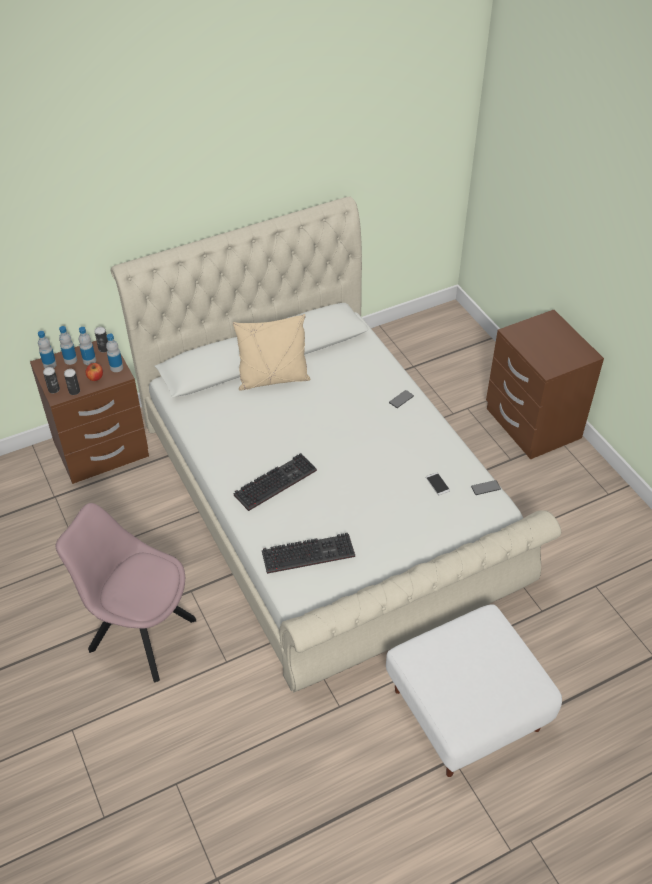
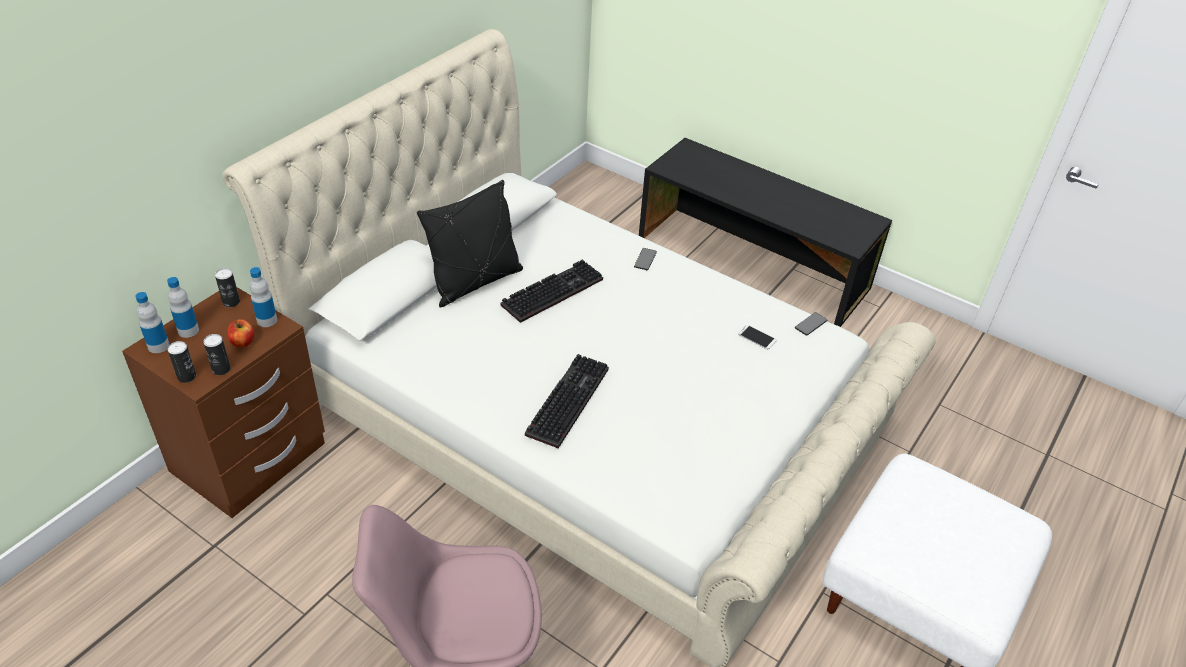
camera: 30 degrees left, 5 degrees down
(89, 360) = (219, 323): bottle -> none
(273, 379) = (475, 282): beige pillow -> black pillow
(309, 552) = (673, 470): keyboard -> keyboard (552, 291)
(531, 424) = (754, 261): brown nightstand -> black bench

